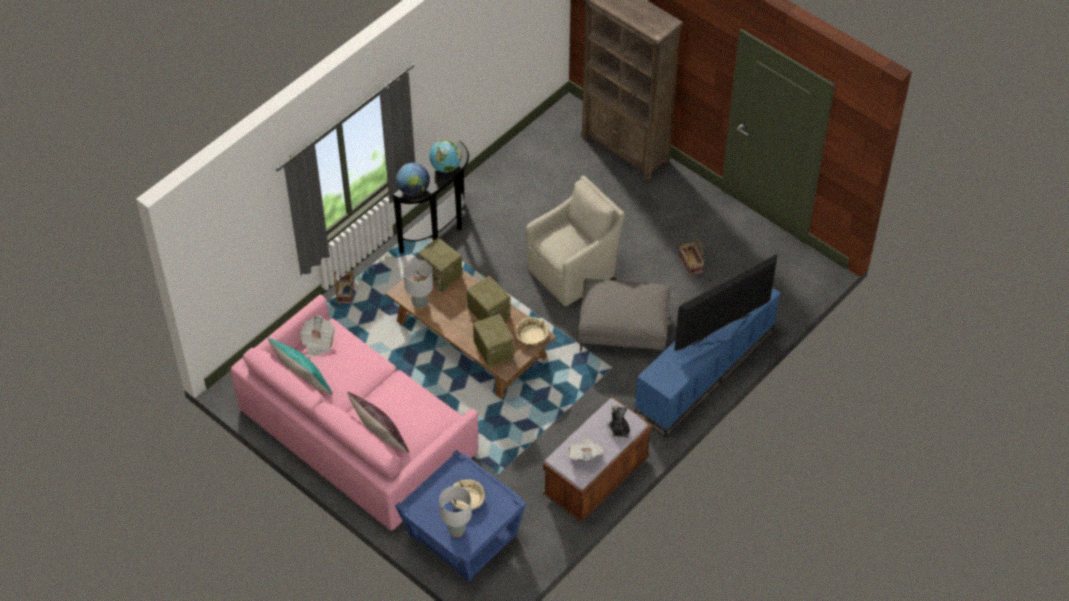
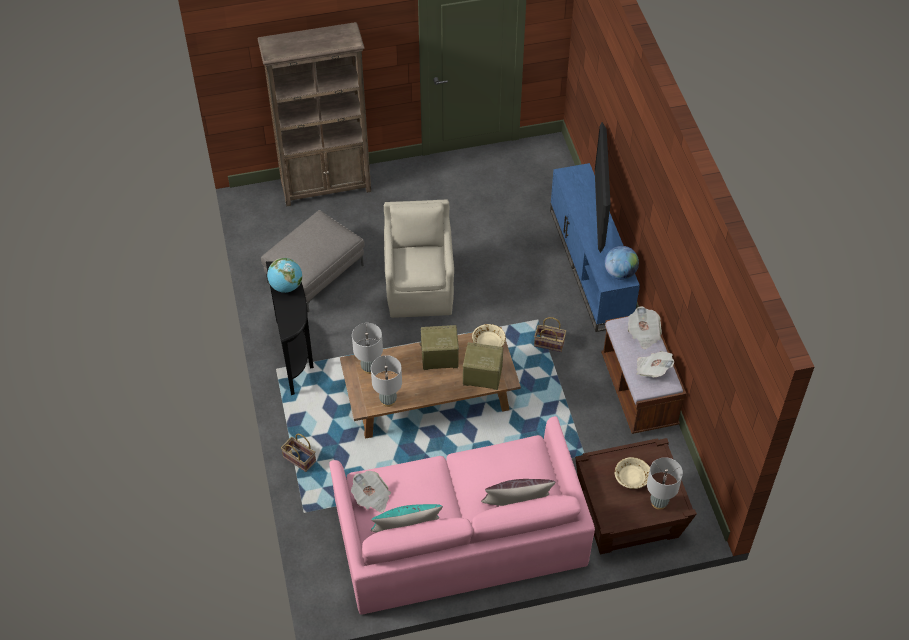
camera: 55 degrees left, 0 degrees up
(413, 190) = (290, 322): globe -> globe (620, 273)
(441, 274) = (369, 368): radio -> grey table lamp
(462, 536) = (629, 516): blue side table -> brown side table
(618, 430) = (643, 334): plush toy -> newspaper
(624, 331) = (508, 292): grey ottoman -> grey ottoman (315, 273)
(691, 264) = (479, 214): basket -> basket (550, 343)

